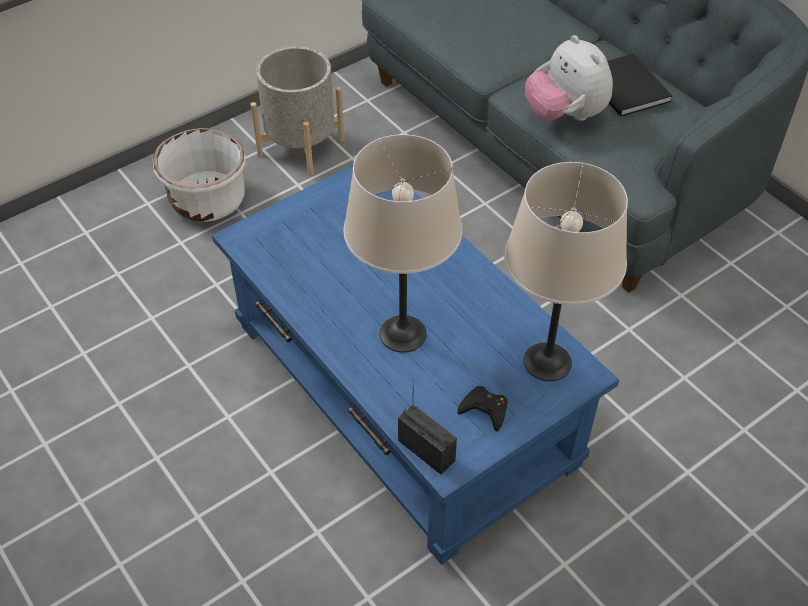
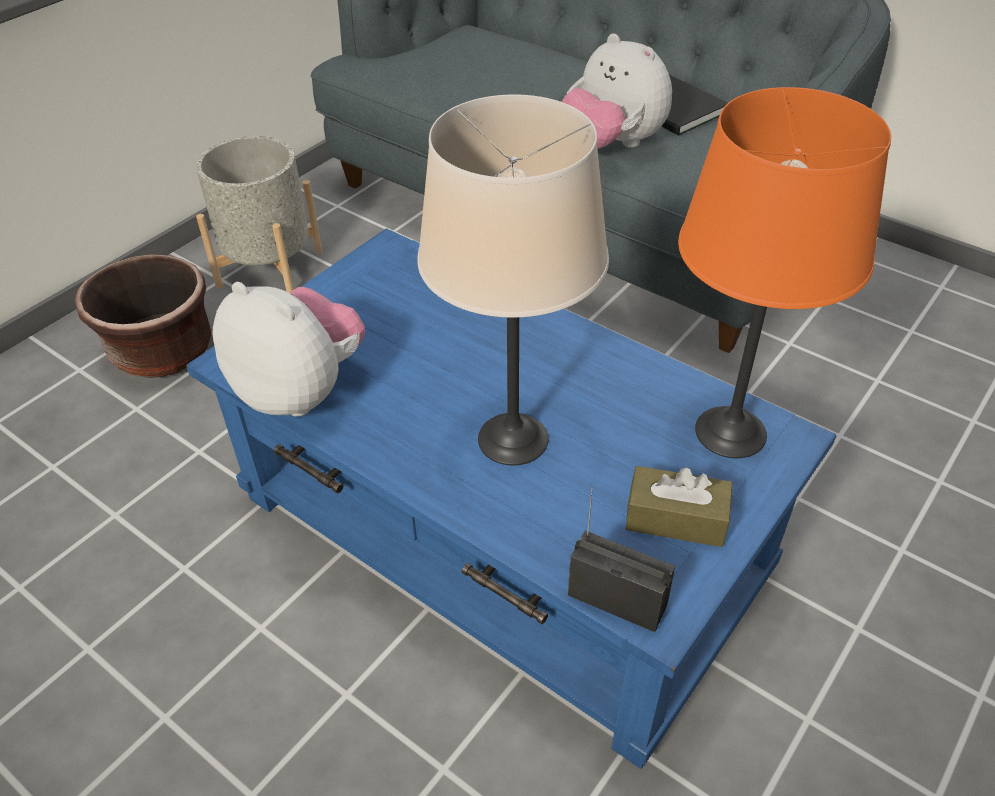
camera: 15 degrees left, 5 degrees down
(207, 201) = (162, 351): white planter -> brown planter
(279, 270) = (301, 391): none -> plush toy
(484, 410) = (676, 519): black game controller -> brown tissue box
(548, 362) = (731, 432): beige table lamp -> orange table lamp

